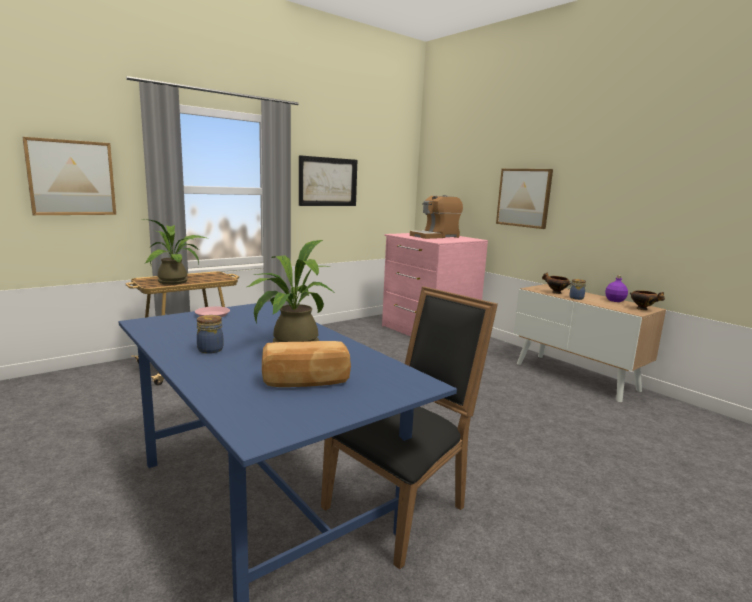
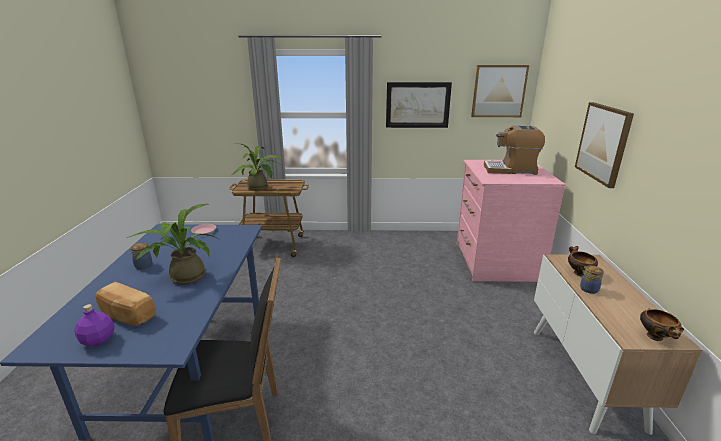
camera: 40 degrees right, 10 degrees up
(71, 178) = (213, 108): picture -> picture (498, 91)
(615, 300) = (643, 309): purple bottle -> purple bottle (98, 340)

